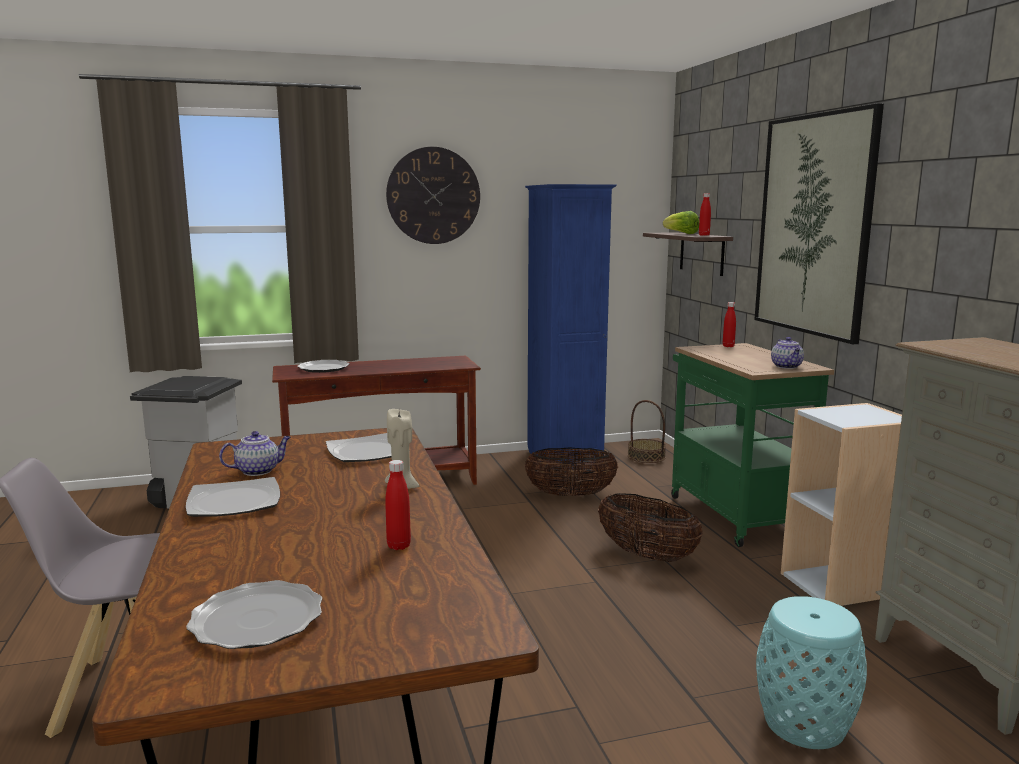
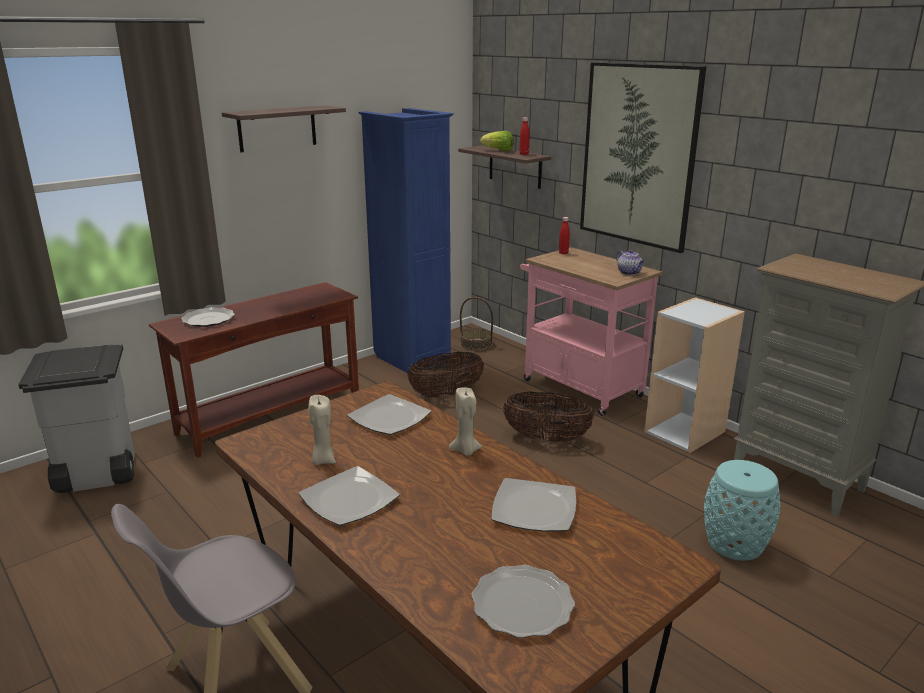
camera: 25 degrees left, 10 degrees up
(258, 471) = (323, 460): teapot -> beige candle
(398, 546) = (535, 508): red bottle -> plate
(433, 196) = (277, 128): wall clock -> shelf
(733, 515) = (579, 387): green cart -> pink cart

